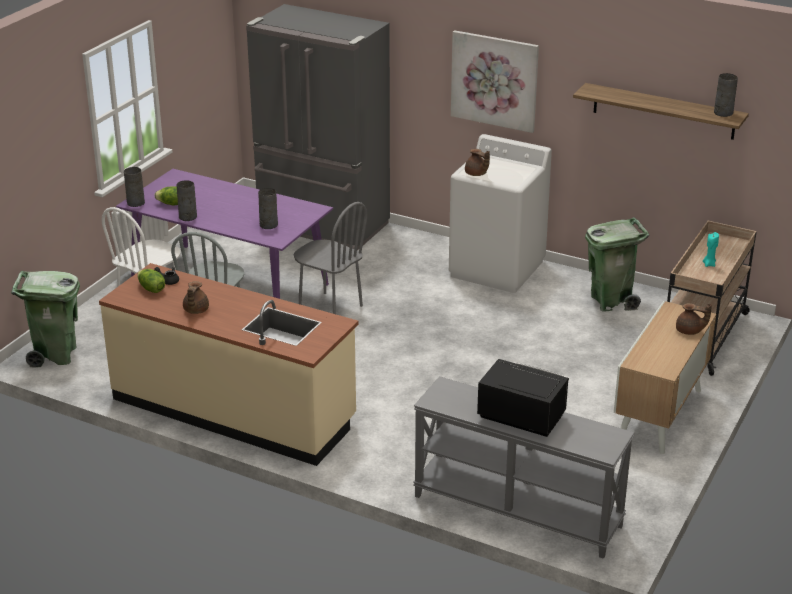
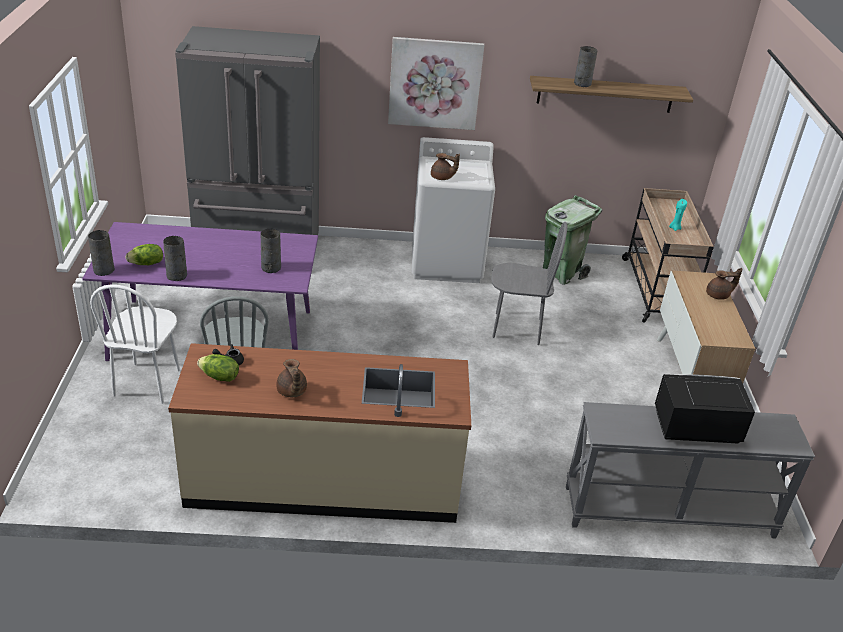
camera: 30 degrees left, 5 degrees up
(56, 355) = (74, 469): green trash can -> none
(330, 308) = (331, 337): grey chair -> grey chair (517, 328)
(722, 113) = (668, 89): grey vase -> grey vase (582, 84)

